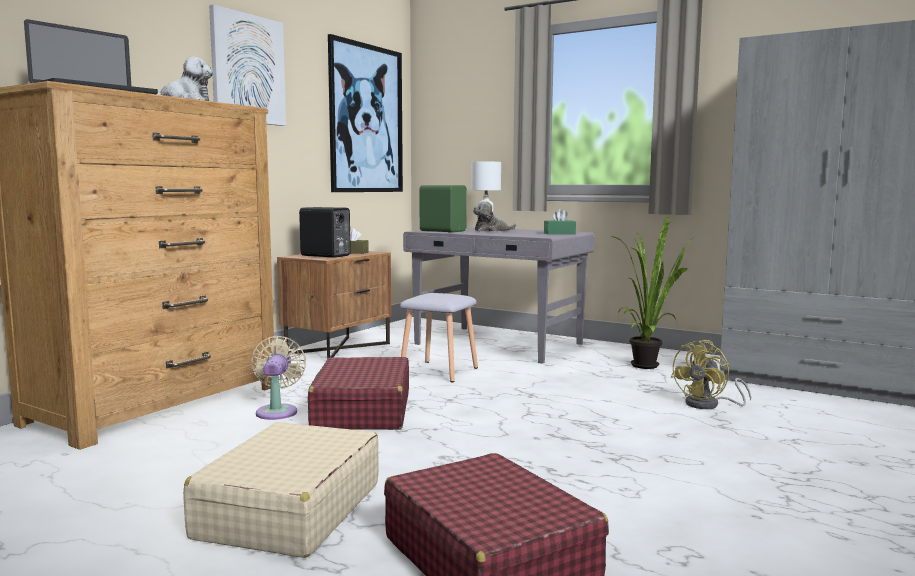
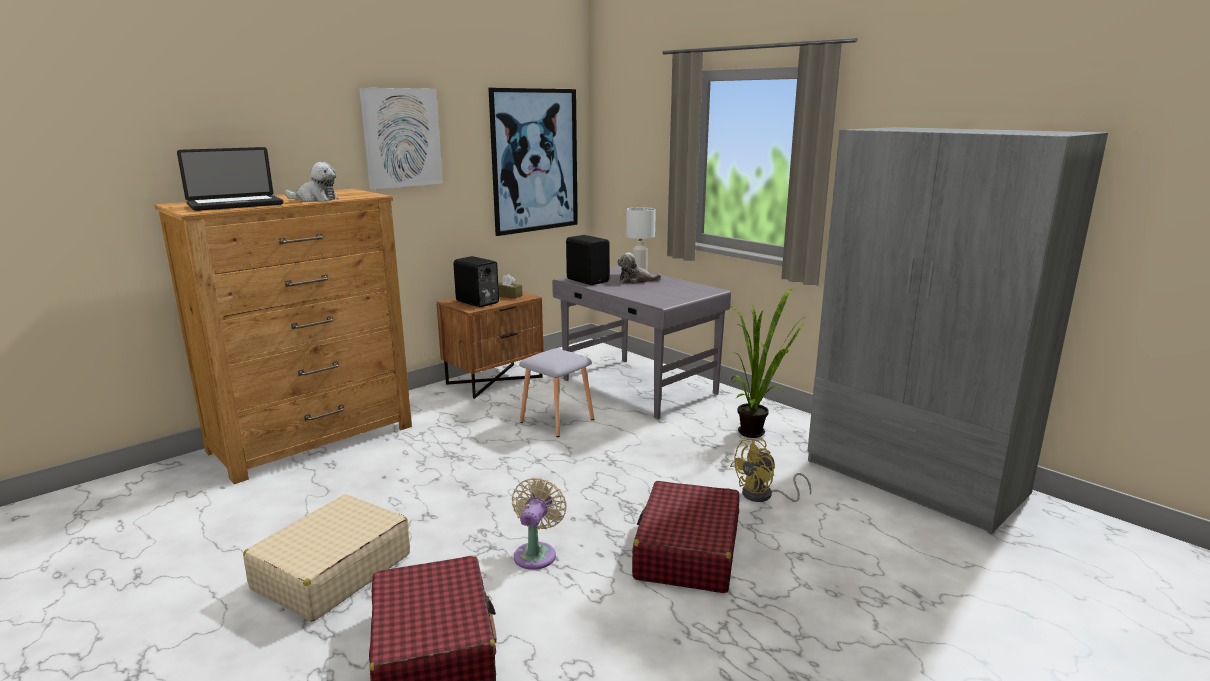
camera: 15 degrees right, 10 degrees up
(277, 411) = (394, 458): beige fan -> beige fan (536, 553)
(362, 411) = (457, 466): red suitcase -> red suitcase (687, 552)
(443, 231) = (588, 280): green speaker -> black speaker
(559, 233) = (689, 294): green tissue box -> none

